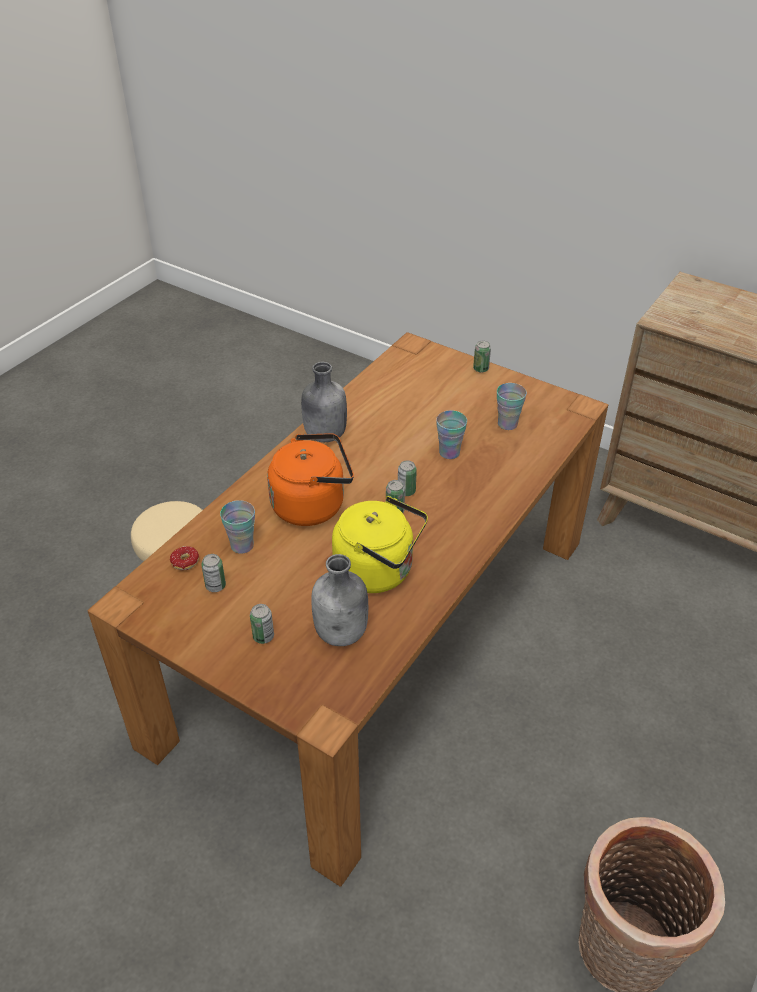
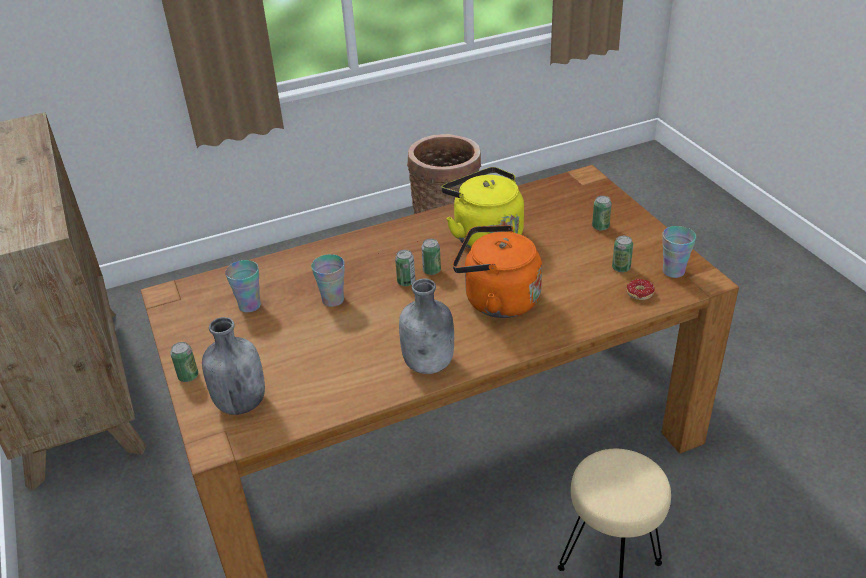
camera: 145 degrees left, 5 degrees down
(242, 545) = (582, 289): cup -> cup (673, 271)
(342, 633) = (542, 211): grey bottle -> grey bottle (240, 402)

